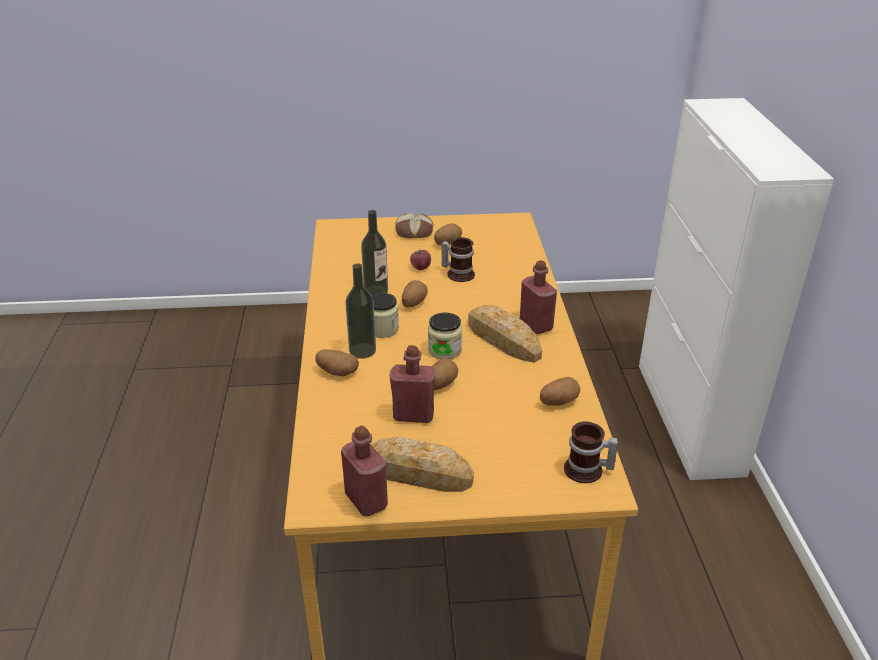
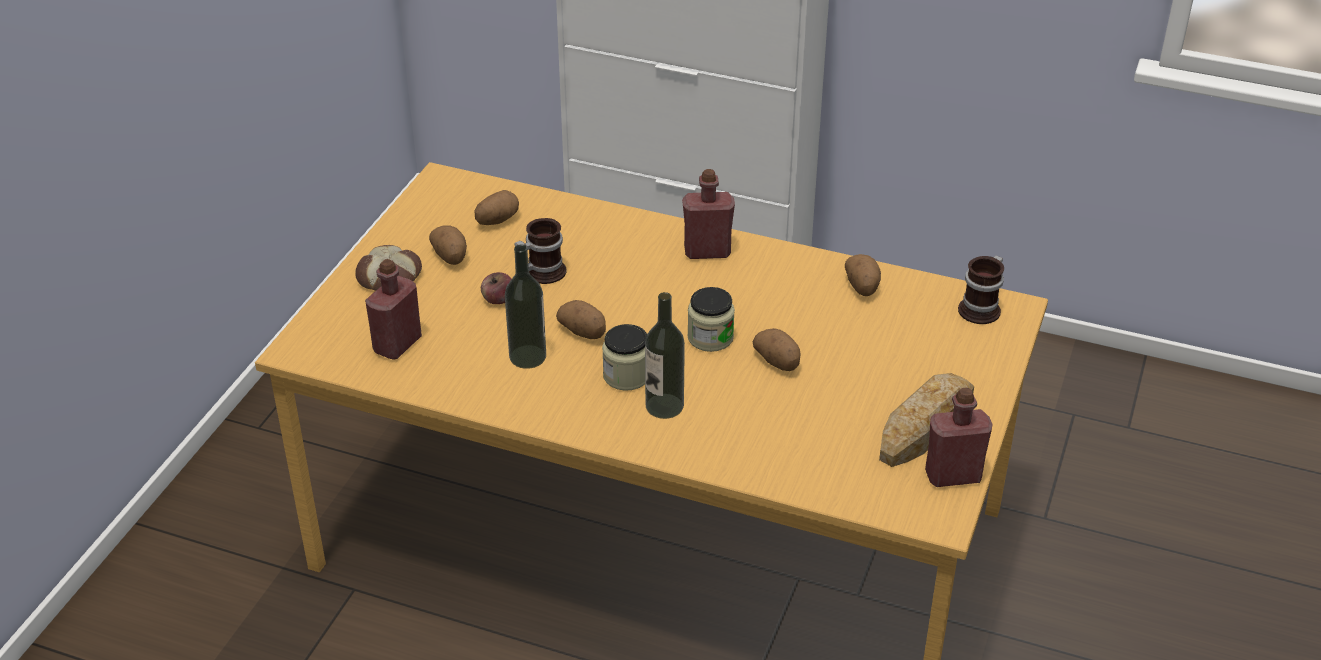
camera: 65 degrees left, 5 degrees up
(337, 372) = (697, 440): potato -> potato (497, 220)
(413, 415) = (825, 400): red bottle -> red bottle (397, 345)
(502, 339) = (719, 286): bread -> none

